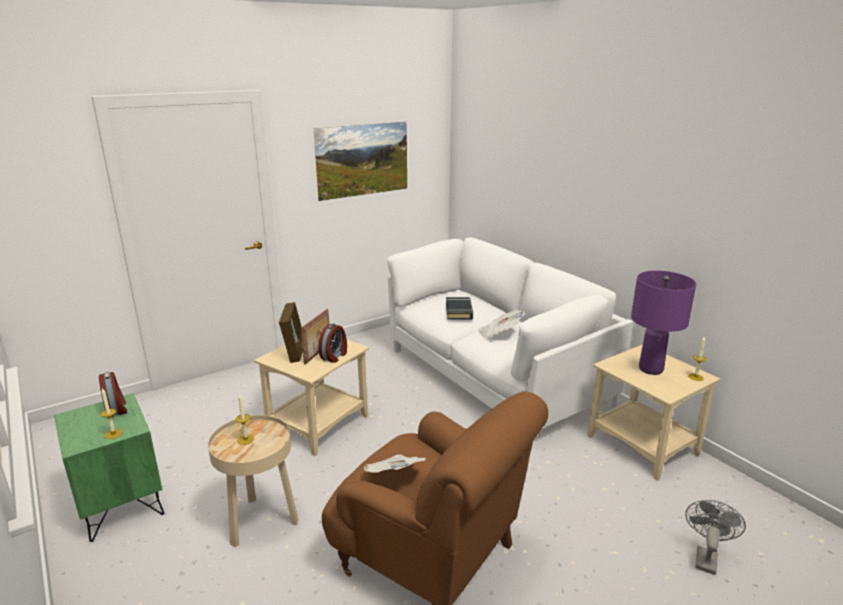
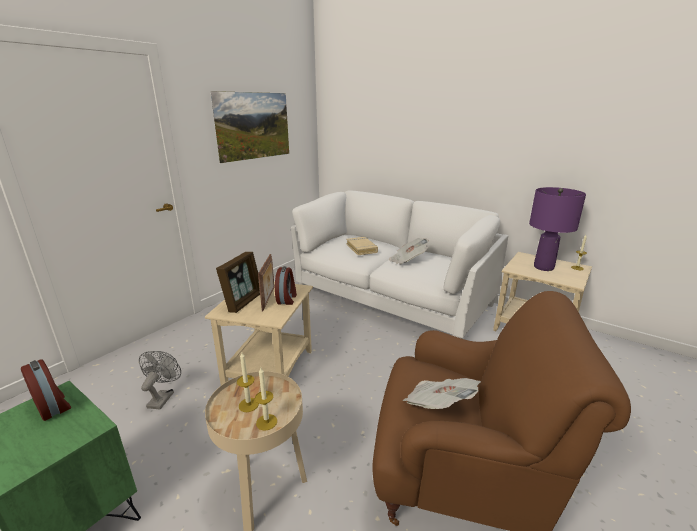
camera: 20 degrees left, 0 degrees up
(113, 434) = (62, 442): candle -> candle (266, 422)
(294, 352) = (243, 302): picture frame -> picture frame turned 45 degrees clockwise
(459, 311) = (362, 248): black book -> beige book
(705, 557) = (648, 405): grey fan -> grey fan (163, 397)

